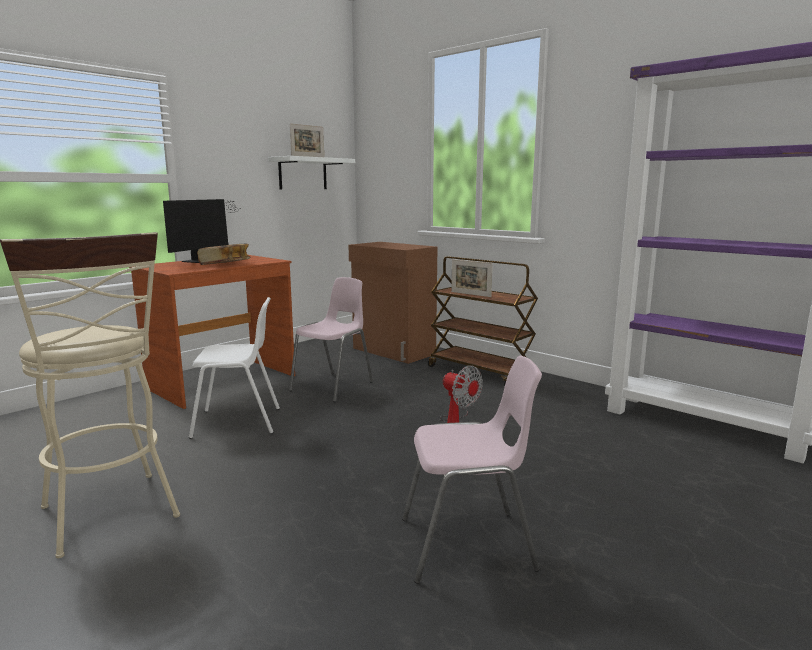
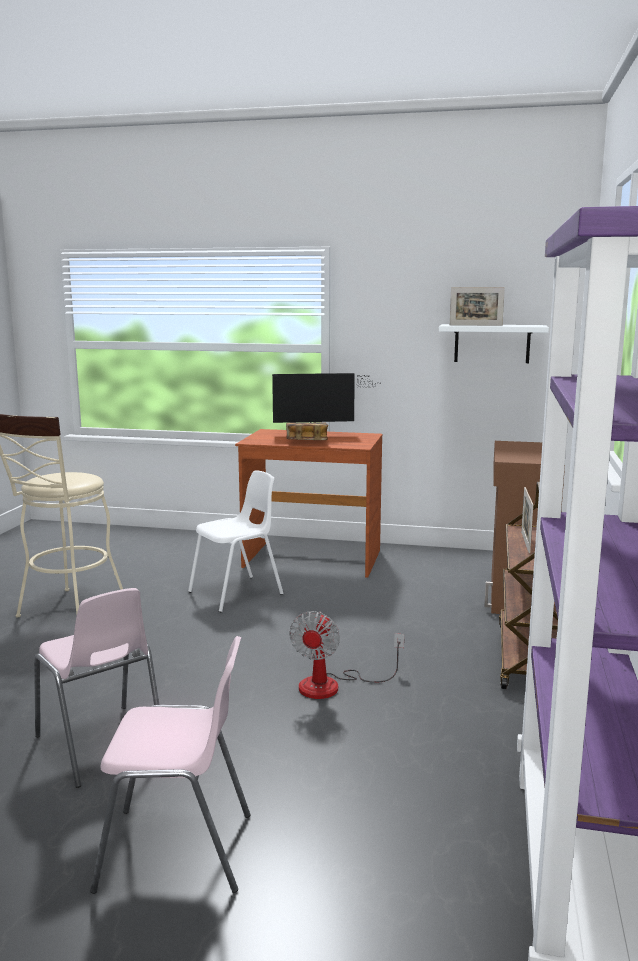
camera: 60 degrees right, 0 degrees up
(238, 422) = (237, 593): white chair -> white chair turned 90 degrees counterclockwise
(334, 386) = (365, 600): pink chair -> pink chair (178, 851)

